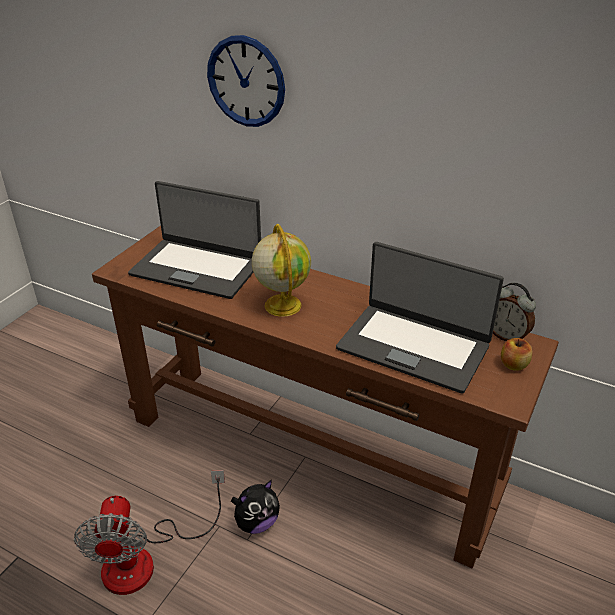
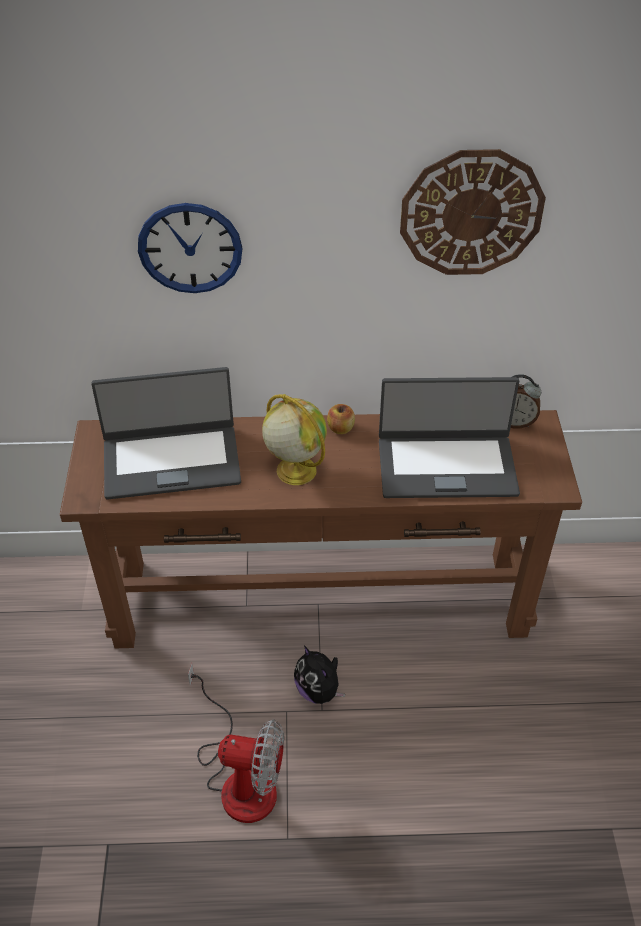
camera: 30 degrees left, 10 degrees up
(145, 559) = (240, 777): fan -> fan turned 45 degrees counterclockwise
(256, 523) = (319, 690): plush toy -> plush toy turned 120 degrees clockwise
(486, 90) = (471, 213): none -> wall clock
(513, 365) = (538, 450): apple -> apple (340, 428)

